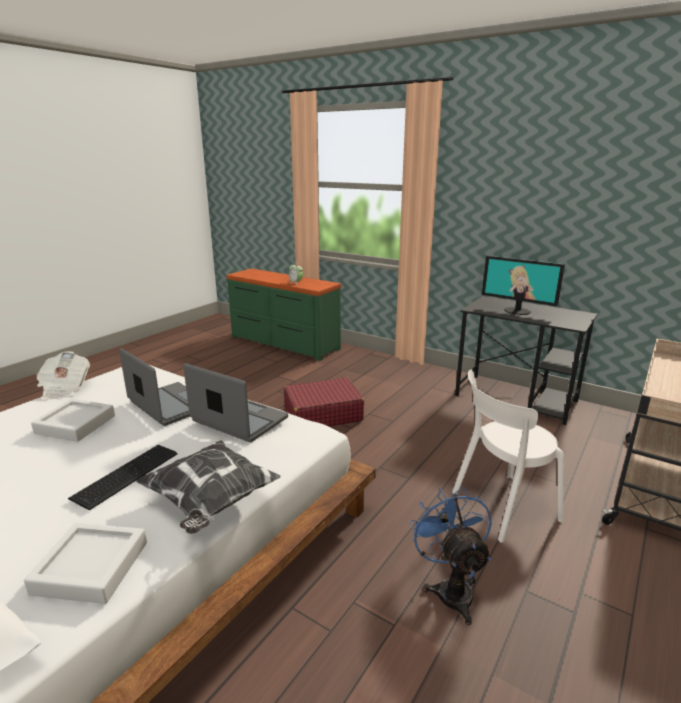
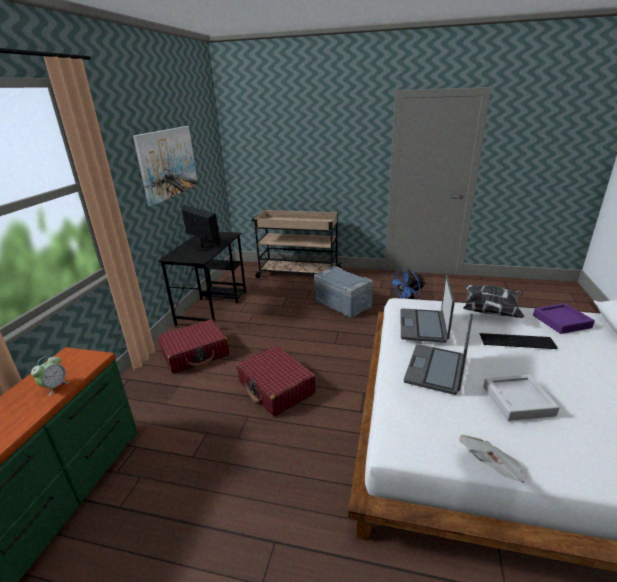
camera: 110 degrees left, 5 degrees up
(91, 567) = (561, 321): grey tray -> purple tray
(411, 383) = (195, 353): none -> red suitcase
(501, 507) = (342, 304): white chair -> grey storage box
(517, 311) = (203, 247): monitor -> monitor turned 60 degrees counterclockwise
(562, 199) = (168, 163): none -> picture

